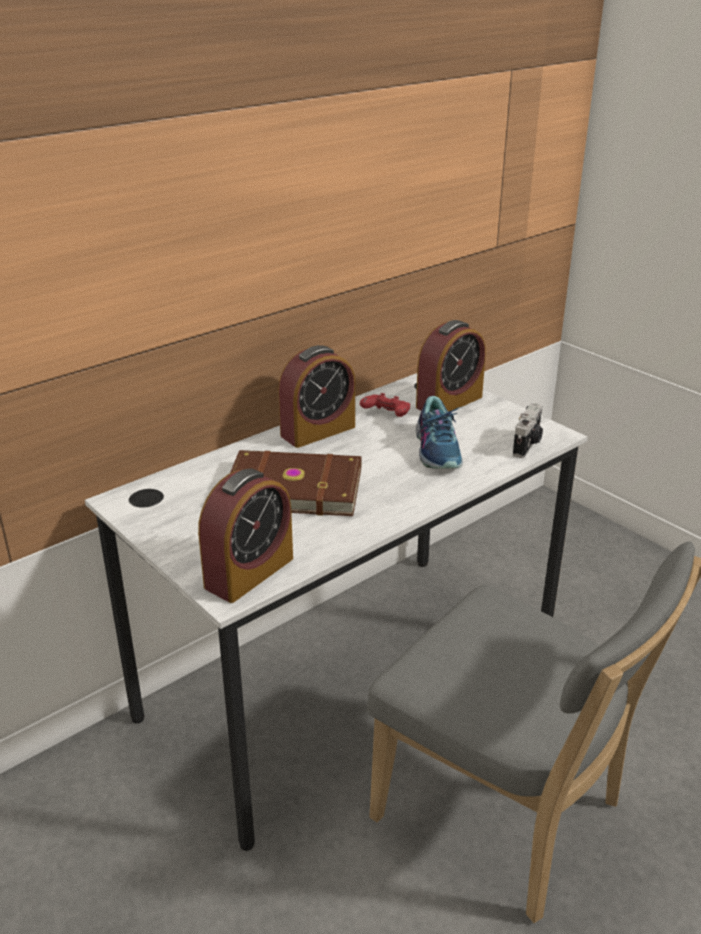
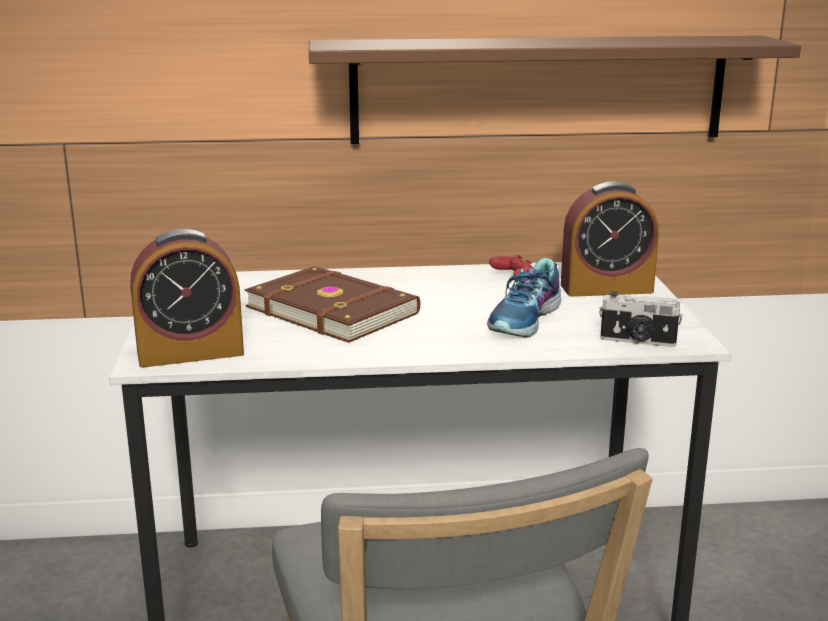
camera: 35 degrees right, 10 degrees down
(318, 431) = (427, 278): alarm clock -> none
(363, 251) = (538, 89): none -> brown shelf
(527, 445) = (638, 341): camera -> camera turned 45 degrees clockwise

